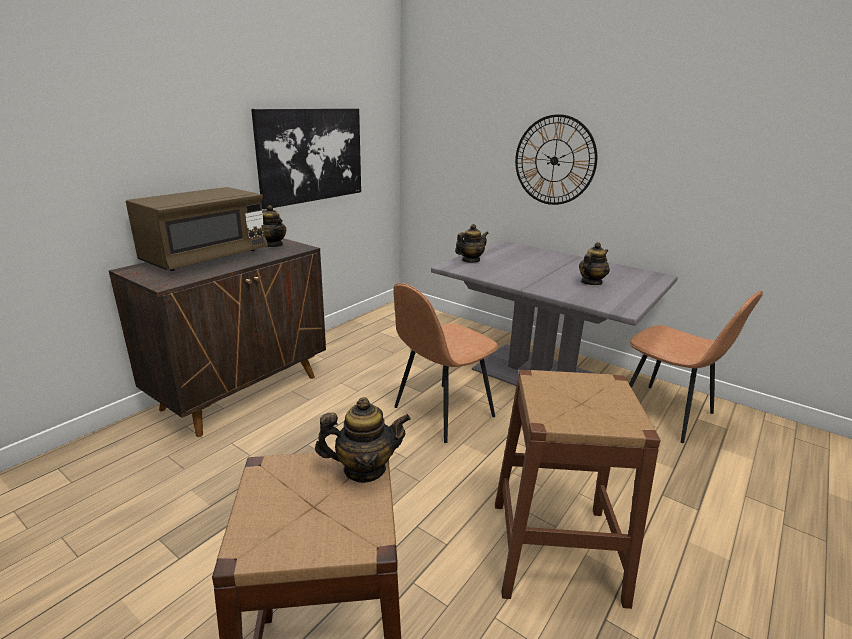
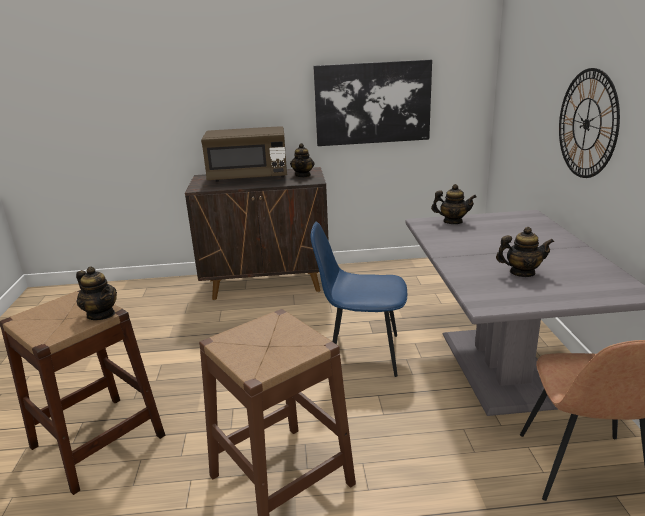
camera: 50 degrees right, 0 degrees up
(441, 412) = (361, 353): brown chair -> blue chair

